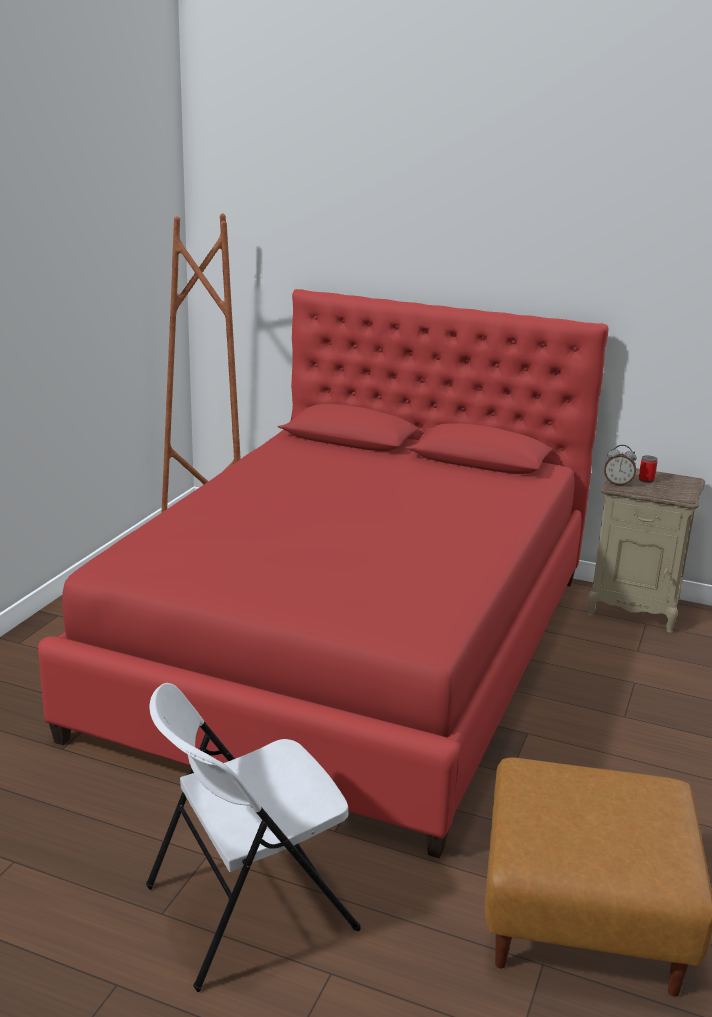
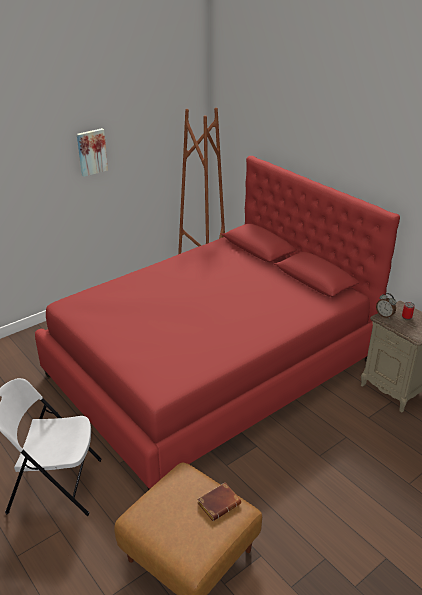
camera: 30 degrees right, 10 degrees up
(35, 295) = (91, 152): none -> picture
(625, 788) = (219, 503): none -> brown book

